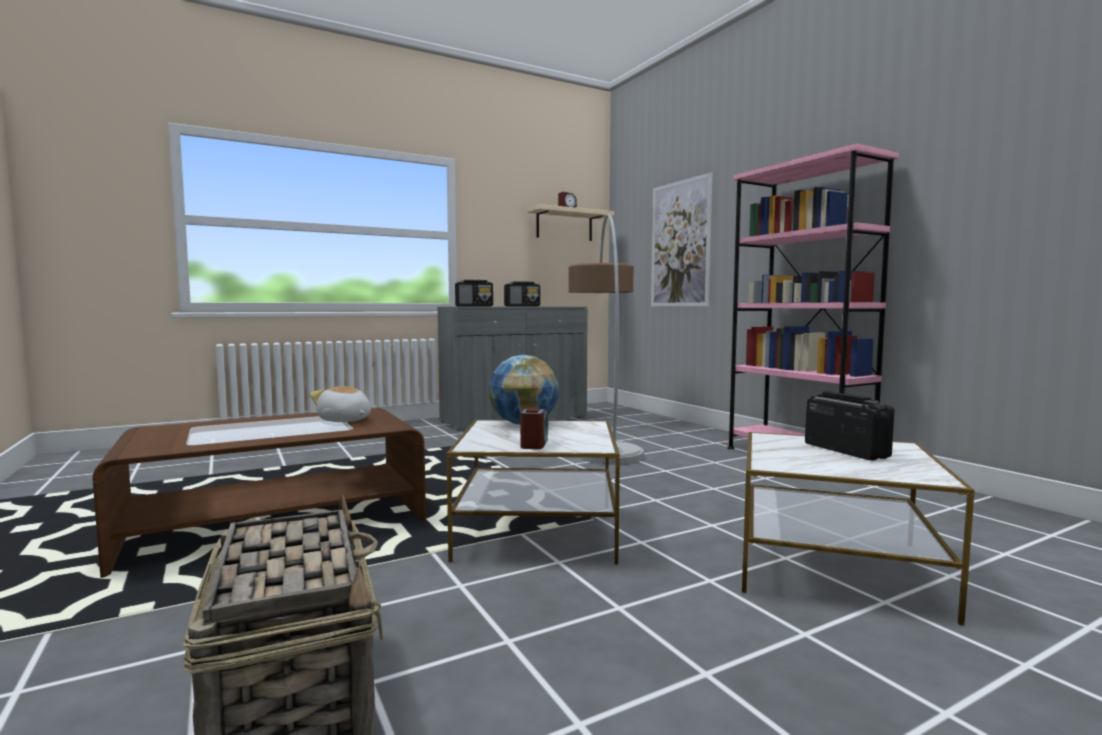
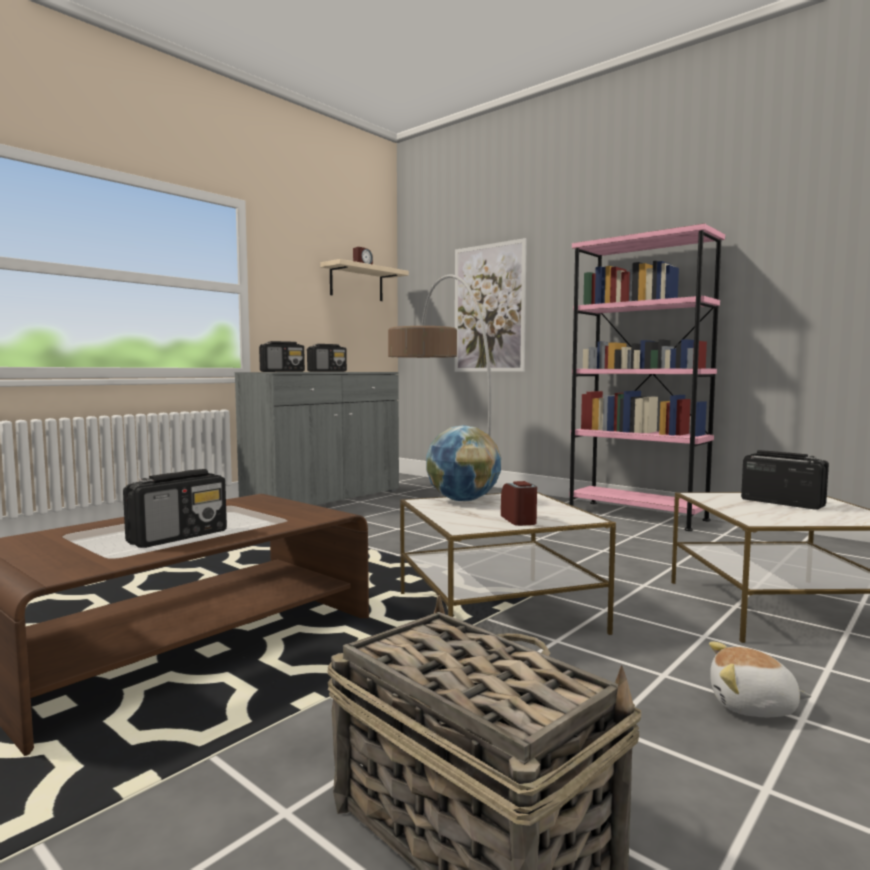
camera: 20 degrees left, 0 degrees up
(256, 434) = (179, 537): none -> radio
(344, 421) = (256, 511): plush toy -> plush toy (752, 706)

